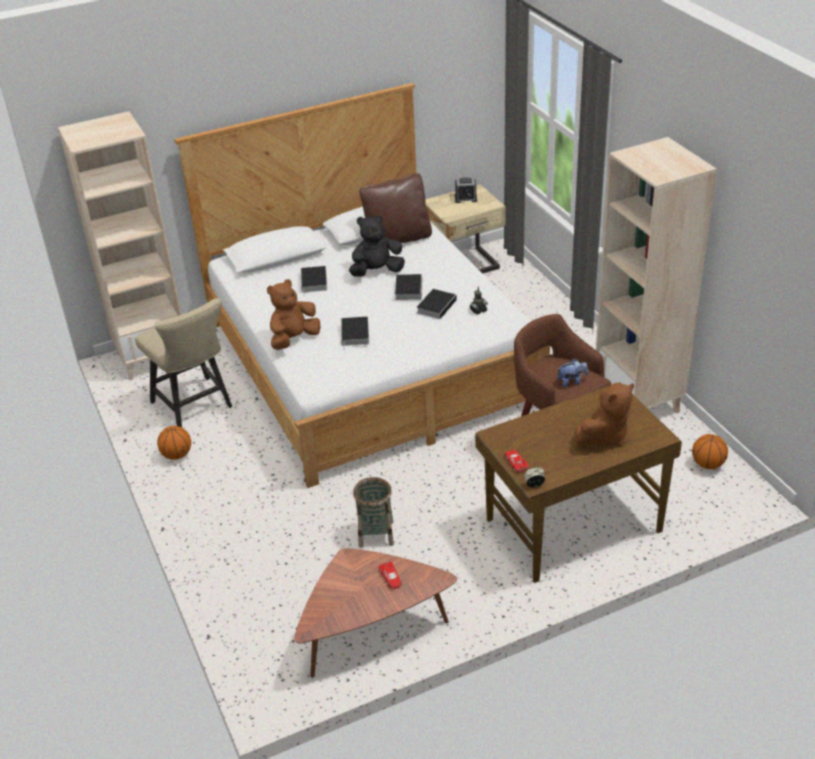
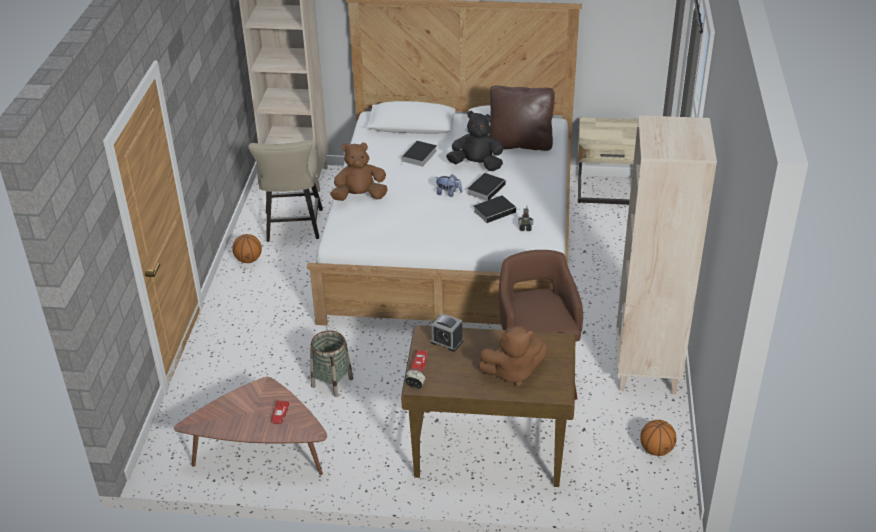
camera: 30 degrees right, 0 degrees up
(355, 334) = (406, 210): book -> none
(465, 198) = (618, 128): alarm clock -> alarm clock (447, 341)
(571, 381) = (542, 318): plush toy -> plush toy (448, 193)

